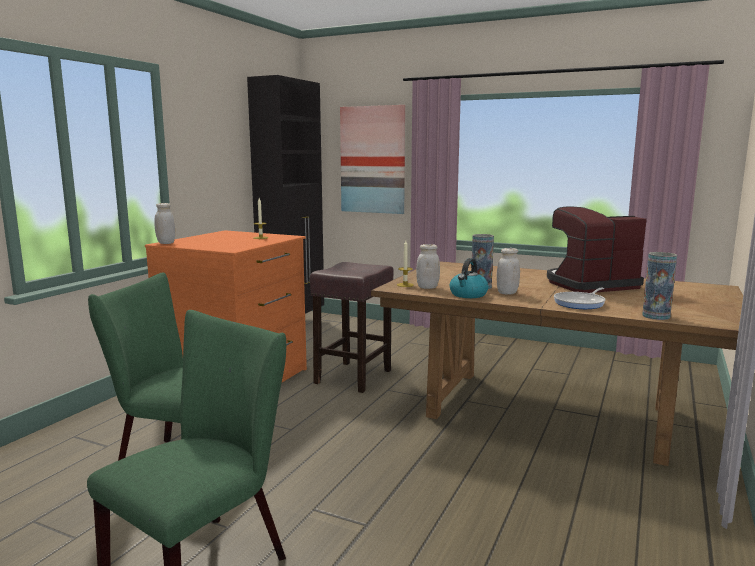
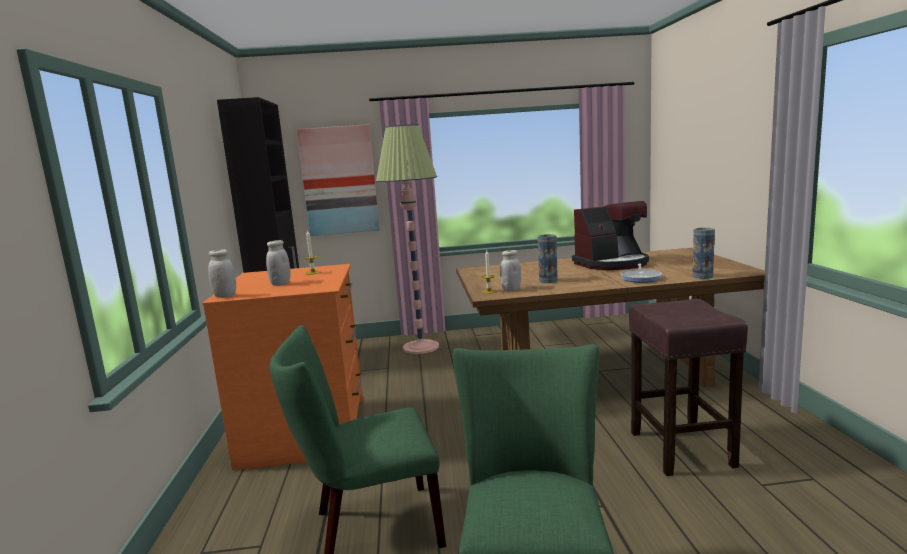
camera: 30 degrees left, 0 degrees up
(353, 376) = (415, 393): brown stool -> brown stool (680, 448)
(414, 339) = (421, 347): none -> floor lamp
(468, 295) = (555, 288): kettle -> none
(507, 293) = (577, 281): white jar -> white jar (280, 284)
(590, 284) = (612, 264): coffee machine -> coffee machine turned 150 degrees counterclockwise

